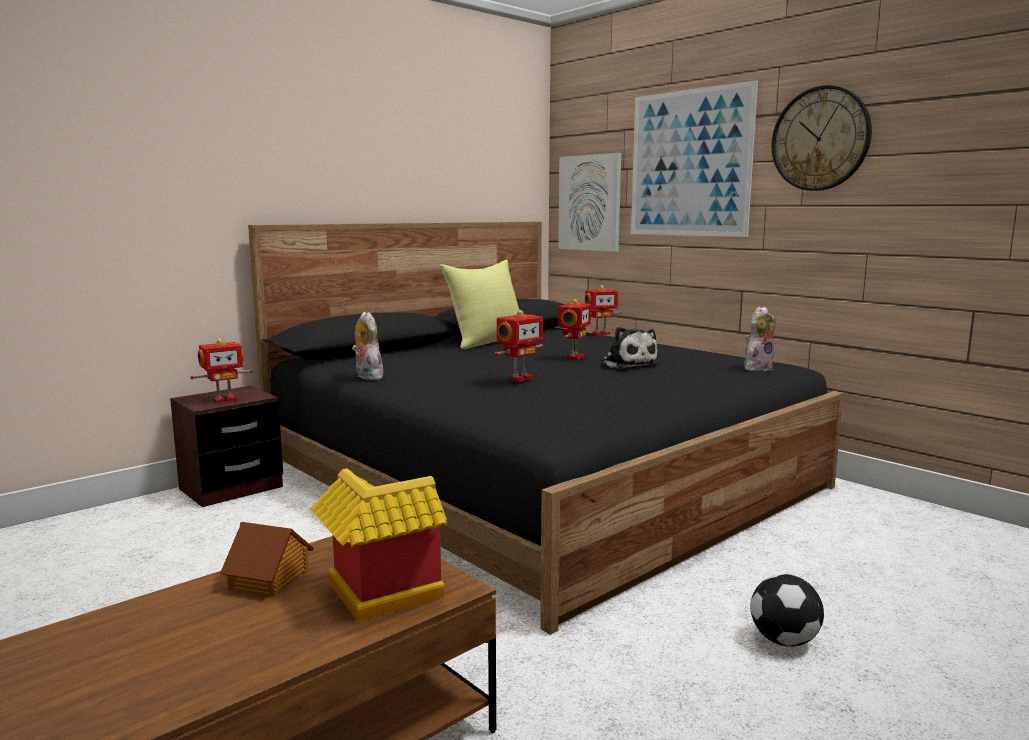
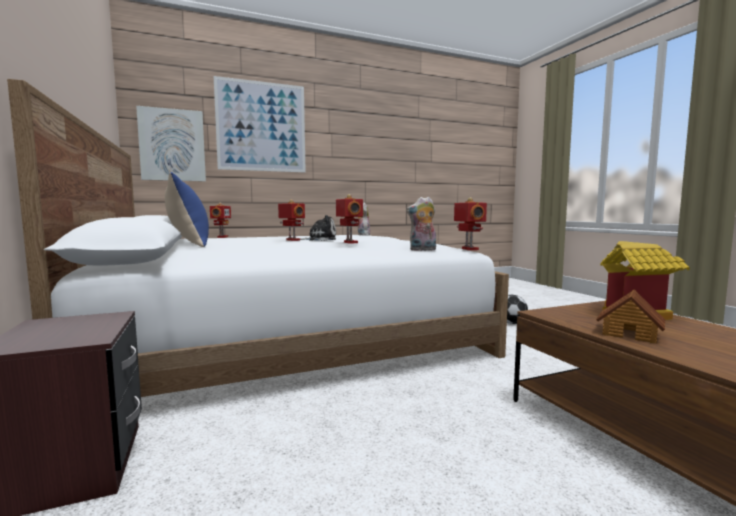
camera: 70 degrees left, 5 degrees down
(224, 400) = (85, 329): toy robot -> toy robot (468, 249)
(367, 377) = (261, 259): plush toy -> plush toy (422, 250)
(487, 342) = (188, 244): yellow pillow -> blue pillow
(539, 477) = (284, 330): black bed -> white bed
(820, 139) = (340, 124): wall clock -> none

